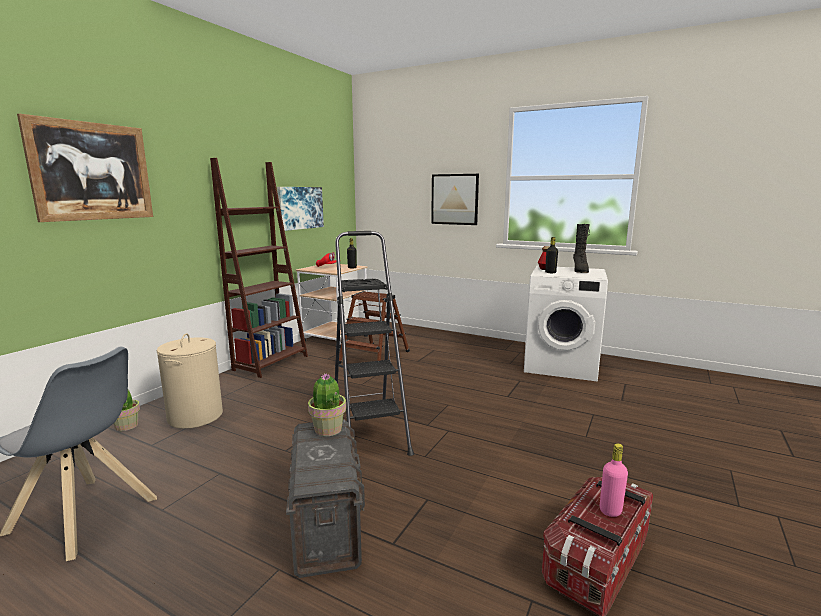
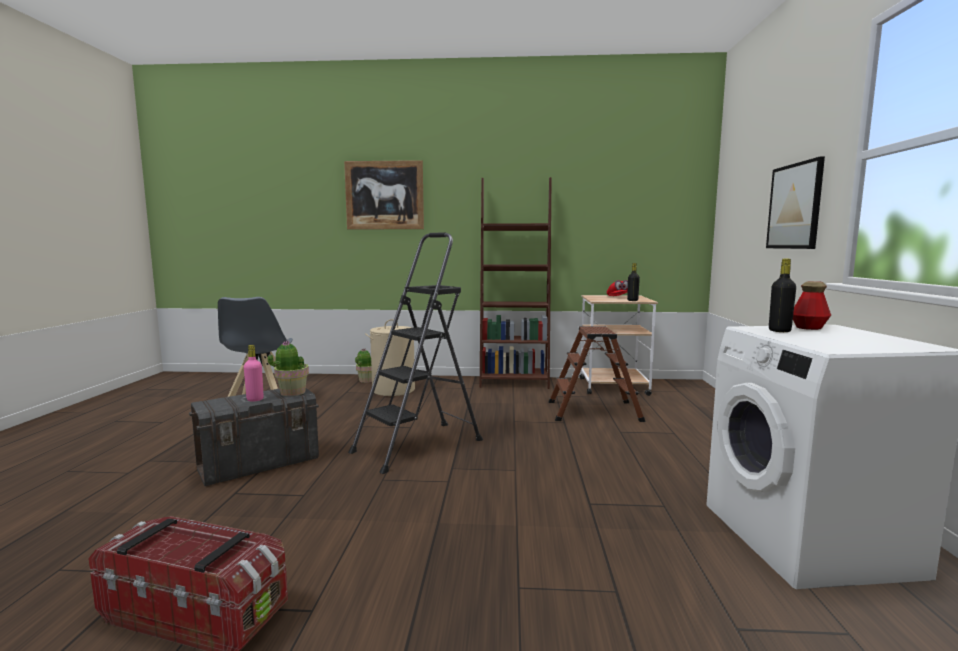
camera: 65 degrees right, 5 degrees down
(300, 208) = (600, 226): picture -> none
(580, 270) = (869, 340): black boot -> none
(610, 511) = (191, 549): pink bottle -> pink bottle (255, 399)

